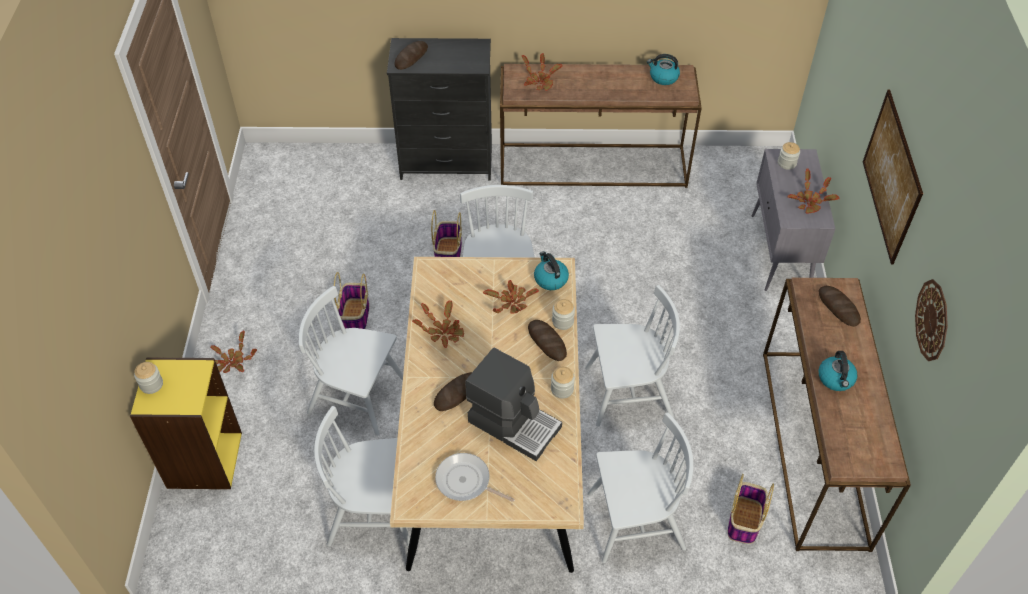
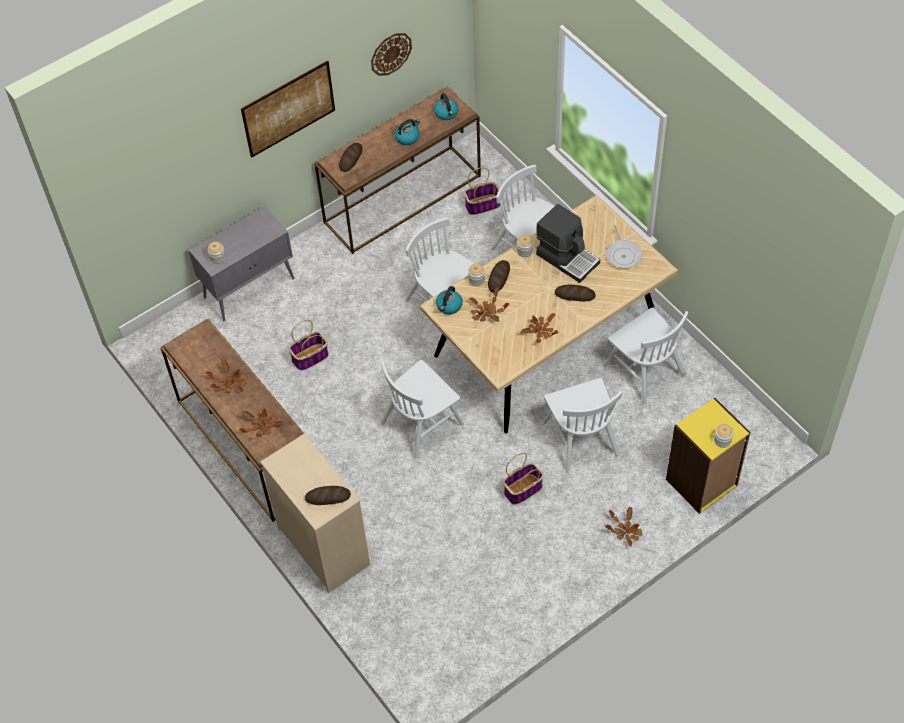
camera: 125 degrees left, 5 degrees up
(446, 163) = (324, 546): black dresser -> beige dresser
(448, 253) = (417, 476): basket -> basket (310, 357)
(514, 423) = (567, 258): coffee machine -> coffee machine turned 135 degrees clockwise
(663, 77) = (194, 353): kettle -> kettle (446, 113)
(810, 202) = (248, 228): potted plant -> potted plant (230, 383)

